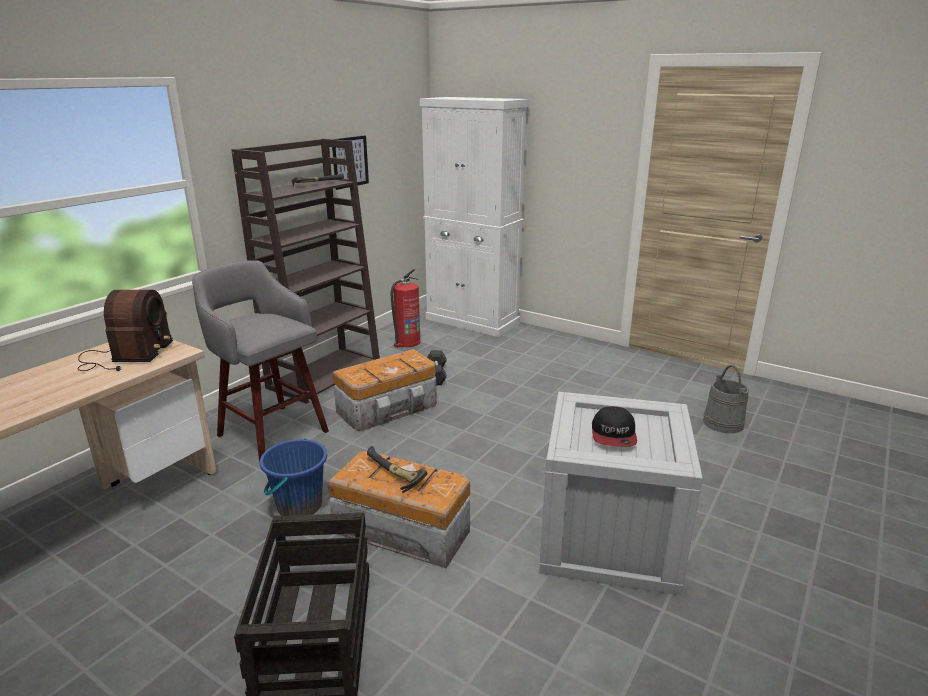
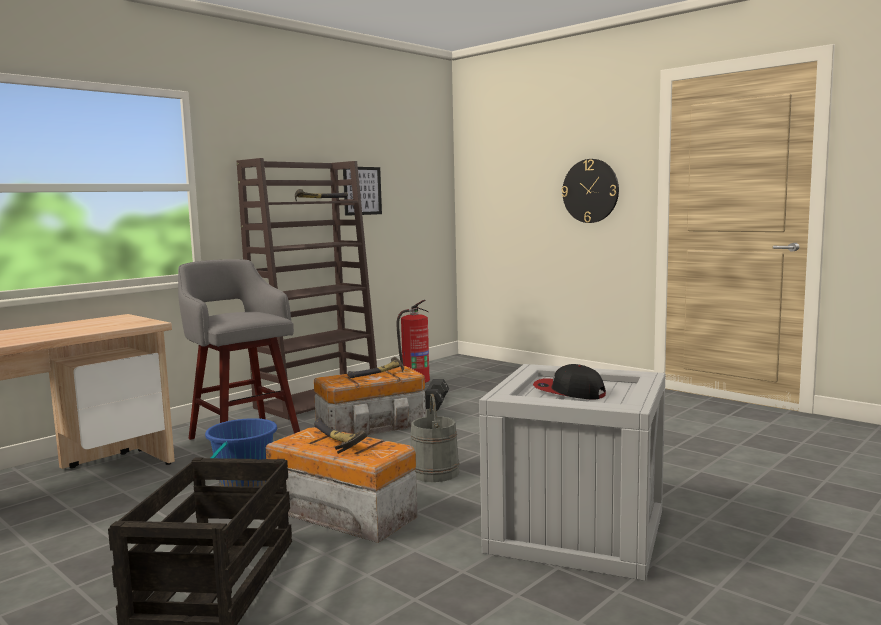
camera: 10 degrees right, 15 degrees down
(125, 356) = (98, 324): radio -> none
(394, 366) = (379, 375): none -> hammer
(472, 321) = (493, 367): white cabinet -> none
(571, 165) = (590, 191): none -> wall clock
(613, 435) = (568, 392): cap -> cap turned 105 degrees clockwise
(722, 423) = (756, 448): grey bucket -> grey bucket (434, 472)

